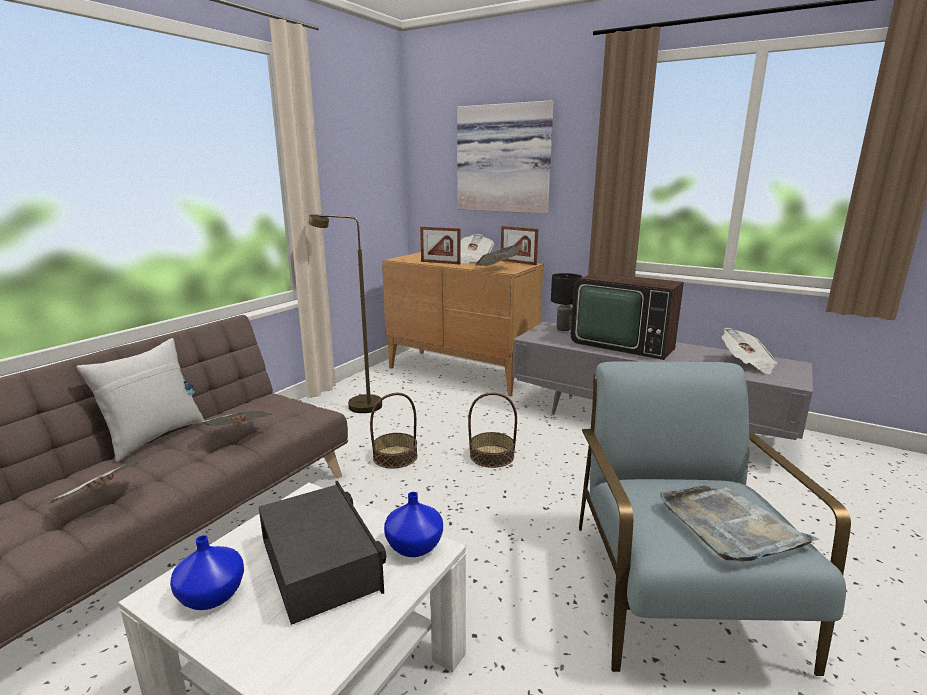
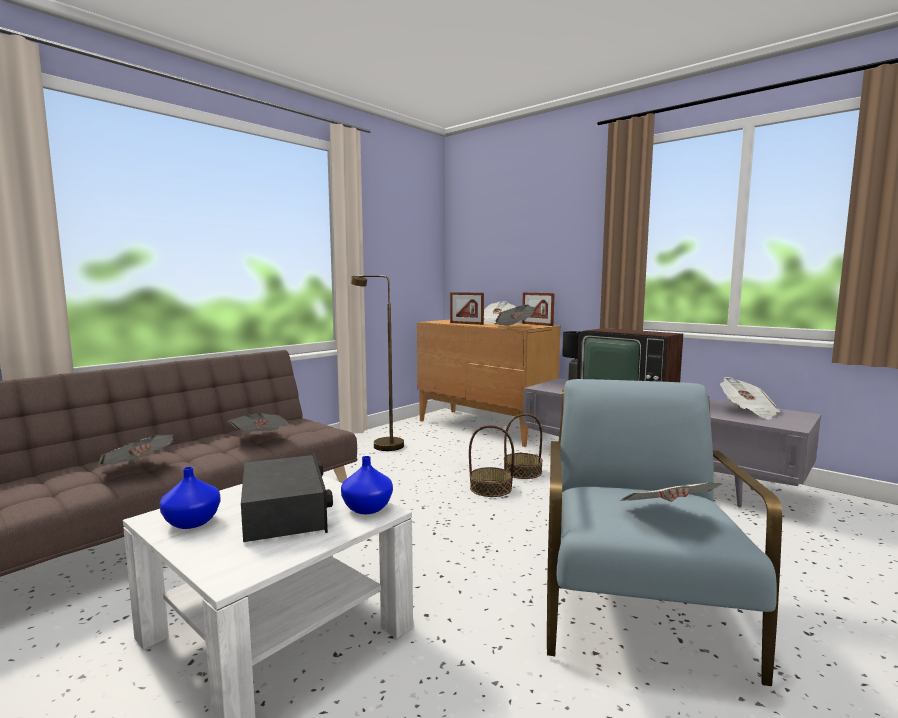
camera: 10 degrees right, 10 degrees down
(155, 438) = (196, 437): grey pillow -> none
(395, 456) = (402, 483): basket -> basket (522, 472)
(504, 159) = (526, 234): picture -> none
(729, 526) = (666, 516): grey tray -> newspaper

